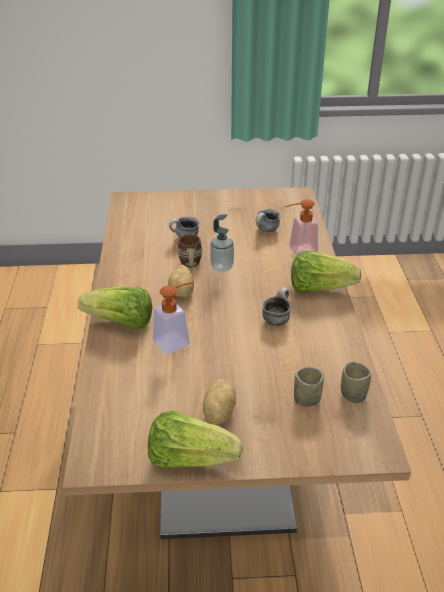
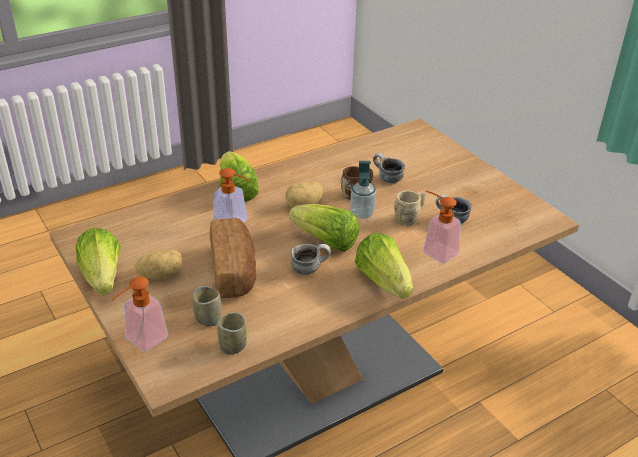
camera: 60 degrees right, 0 degrees up
(245, 298) = (325, 241): none -> lettuce
(247, 247) = (410, 217): none -> beige mug
(247, 362) = (234, 270): none -> bread
(314, 454) = (141, 342): none -> soap dispenser

